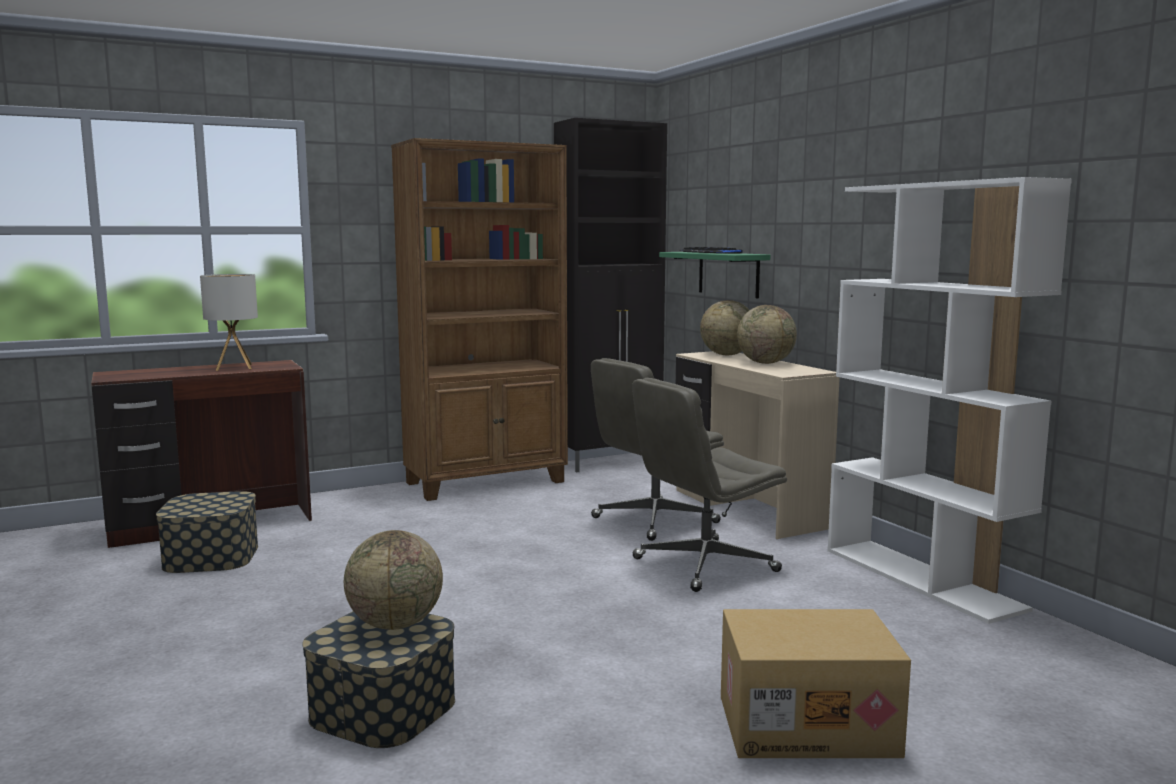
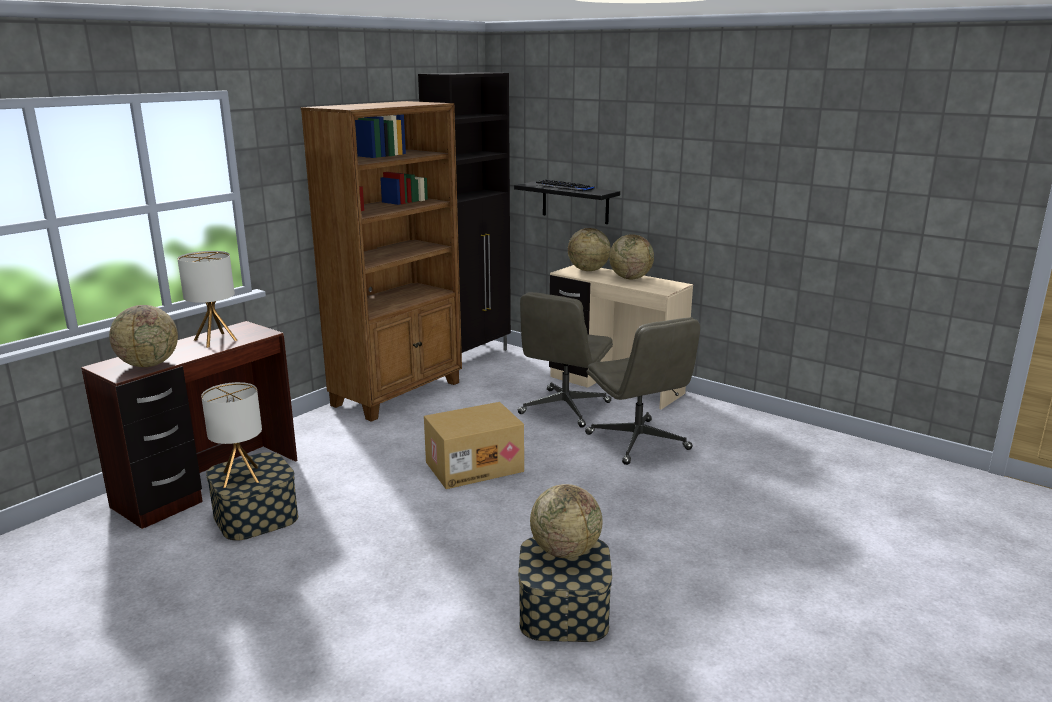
camera: 25 degrees left, 10 degrees up
(144, 375) = (149, 364): none -> globe
(193, 505) = (241, 477): none -> table lamp
(704, 565) = (638, 442): grey office chair -> grey office chair turned 60 degrees counterclockwise
(728, 274) = (575, 202): green shelf -> black shelf
(807, 724) = (813, 548): cardboard box -> cardboard box (474, 466)
(923, 579) = (773, 425): white bookcase -> none

